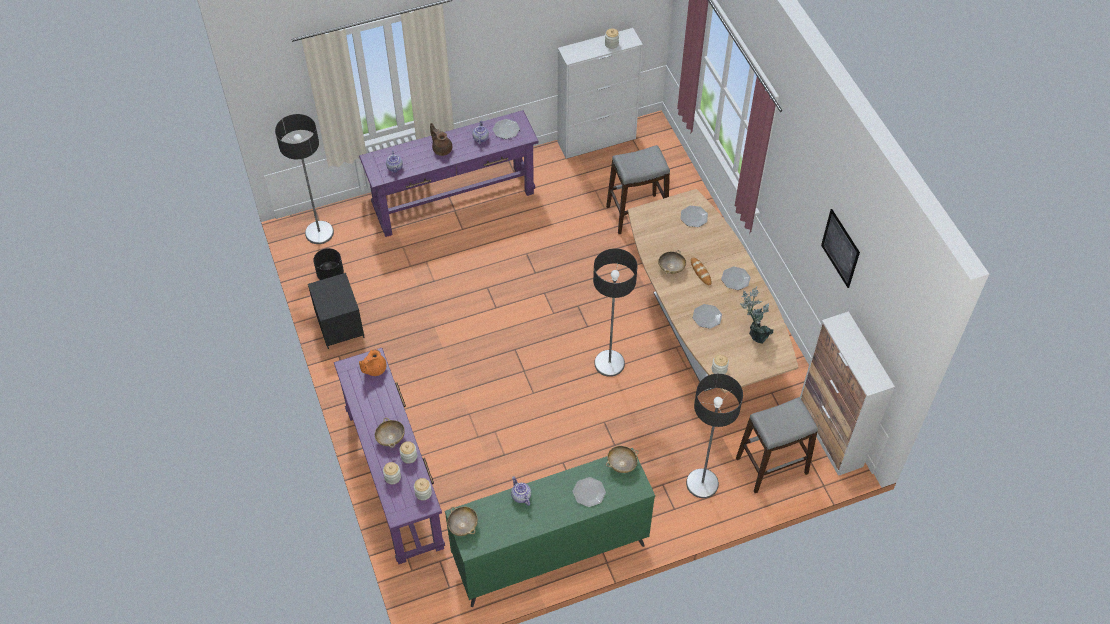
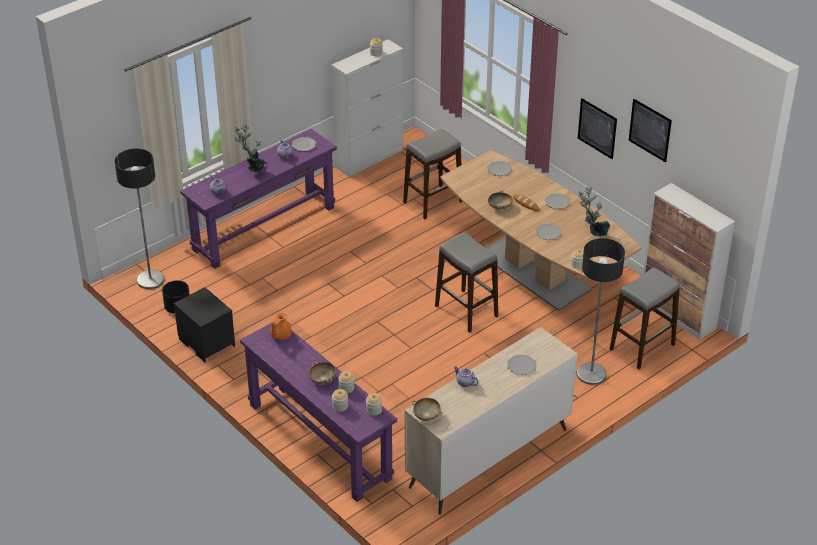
camera: 20 degrees left, 15 degrees down
(442, 149) = (253, 170): brown teapot -> potted plant
(549, 554) = (488, 458): green dresser -> beige dresser
(609, 363) = (466, 311): floor lamp -> grey stool
(621, 464) = (538, 340): beige bowl -> none
(798, 215) = (597, 128): none -> picture

